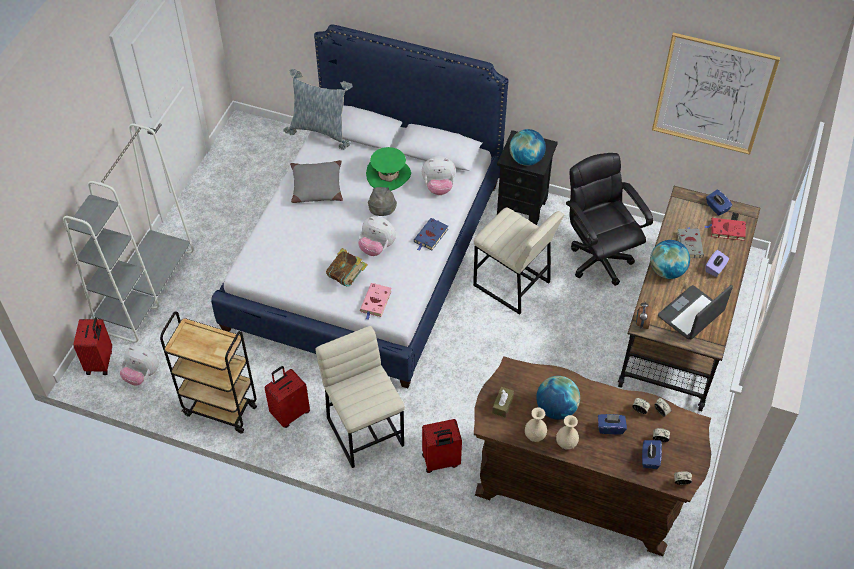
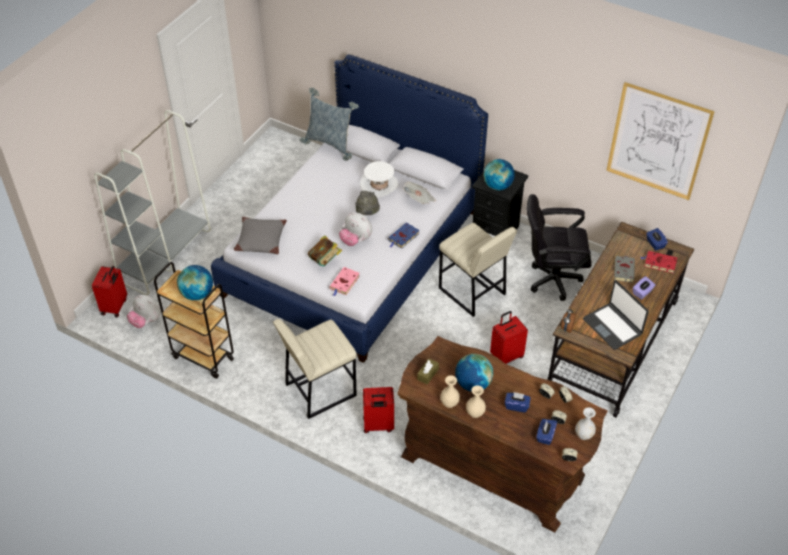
camera: 10 degrees right, 5 degrees down
(290, 413) = (260, 368): red suitcase -> red suitcase (506, 356)
(316, 187) = (317, 187): grey pillow -> grey pillow (260, 240)
(364, 430) = (319, 390): beige chair -> beige chair turned 105 degrees counterclockwise
(388, 175) = (379, 185): green hat -> white hat
(438, 187) = (419, 199): plush toy -> newspaper
(597, 259) = (551, 281): black office chair -> black office chair turned 75 degrees counterclockwise
(667, 271) = (598, 289): globe -> globe (197, 294)
(691, 314) = (612, 326): laptop -> laptop turned 90 degrees counterclockwise
(691, 450) = (584, 434): none -> white vase

